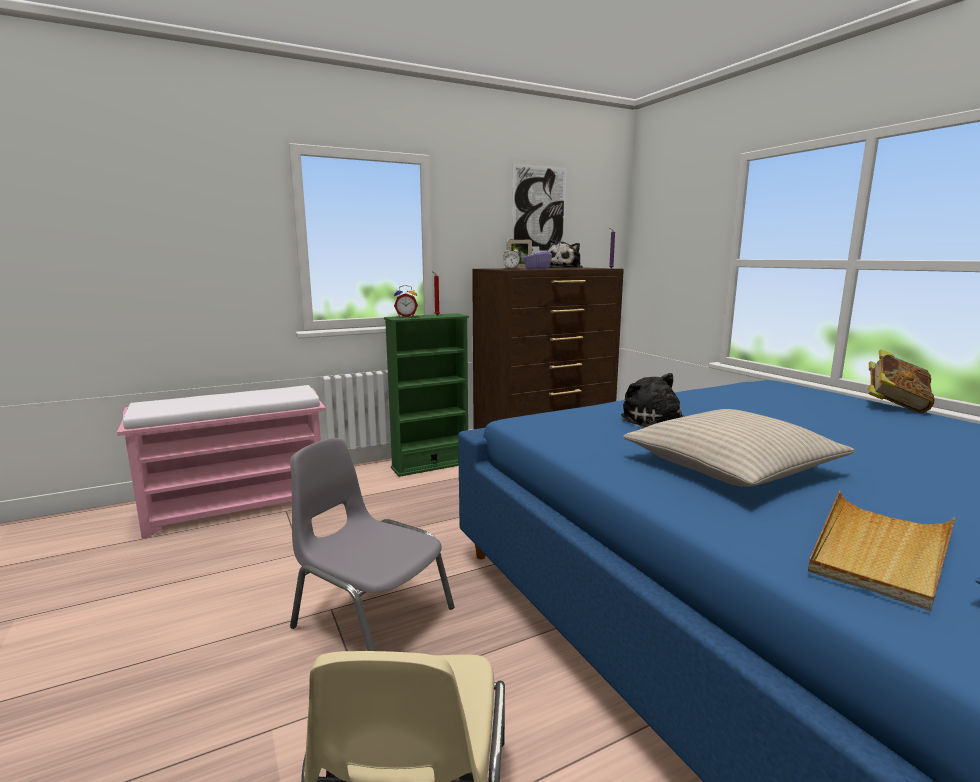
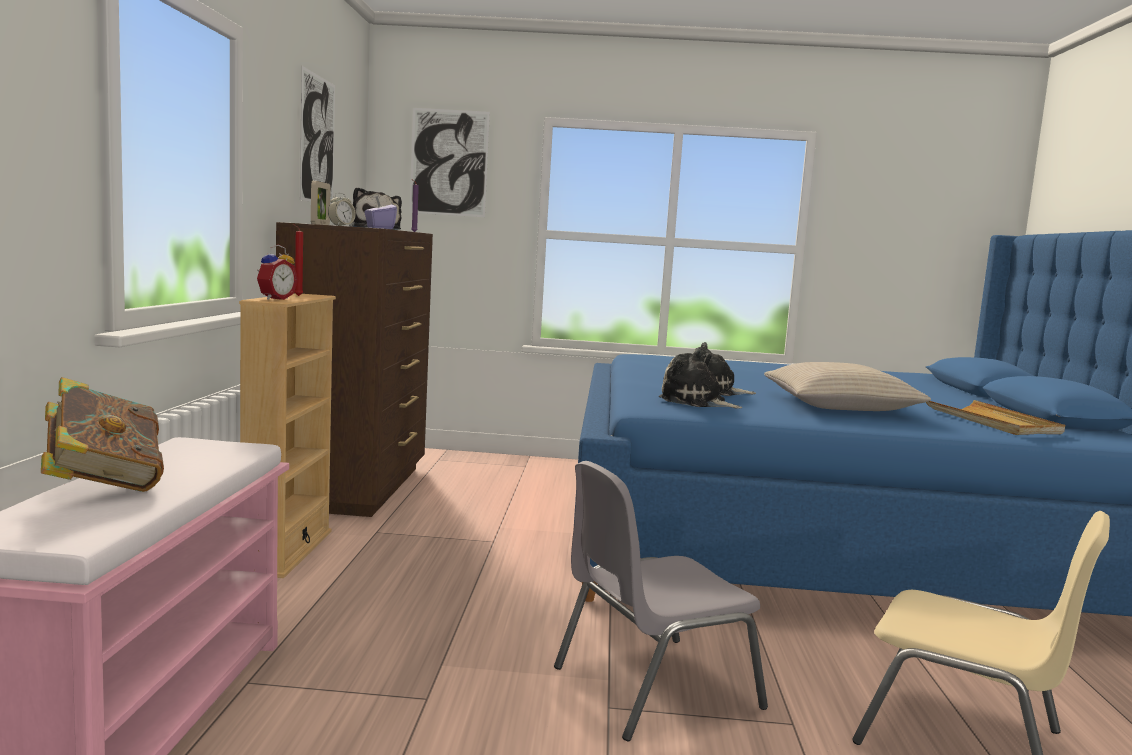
camera: 60 degrees left, 5 degrees down
(430, 465) = (287, 551): green bookcase -> beige bookcase
(584, 425) = (695, 402): none -> plush toy
(673, 208) = (449, 162): none -> picture
(894, 406) = (745, 360): book -> book (103, 484)

